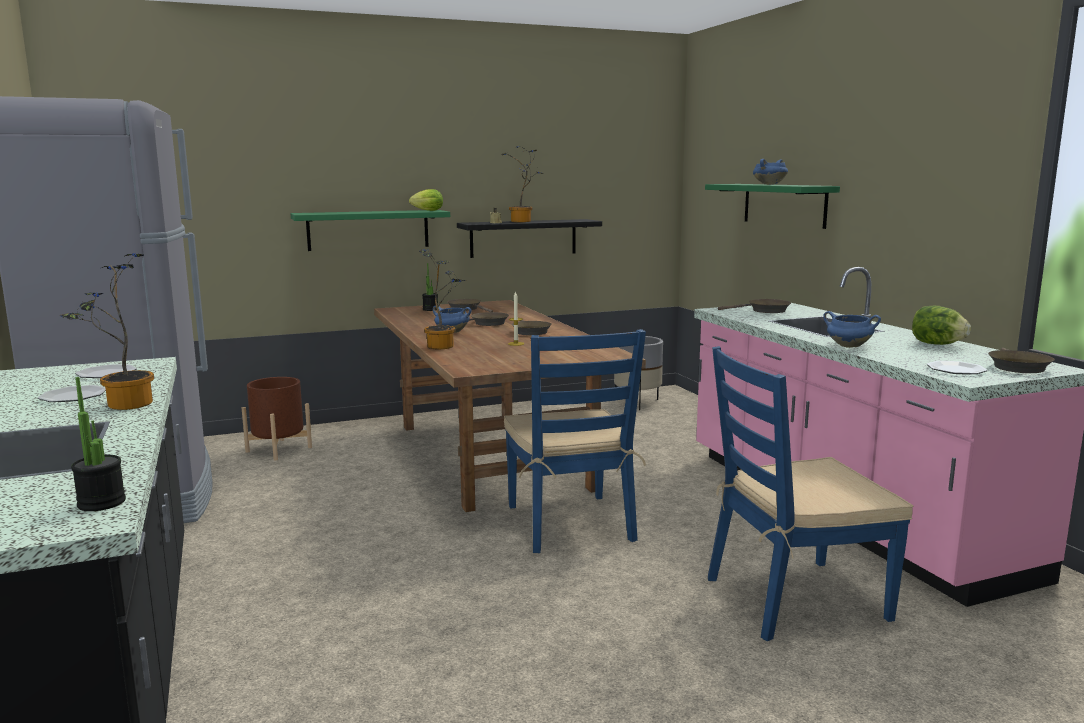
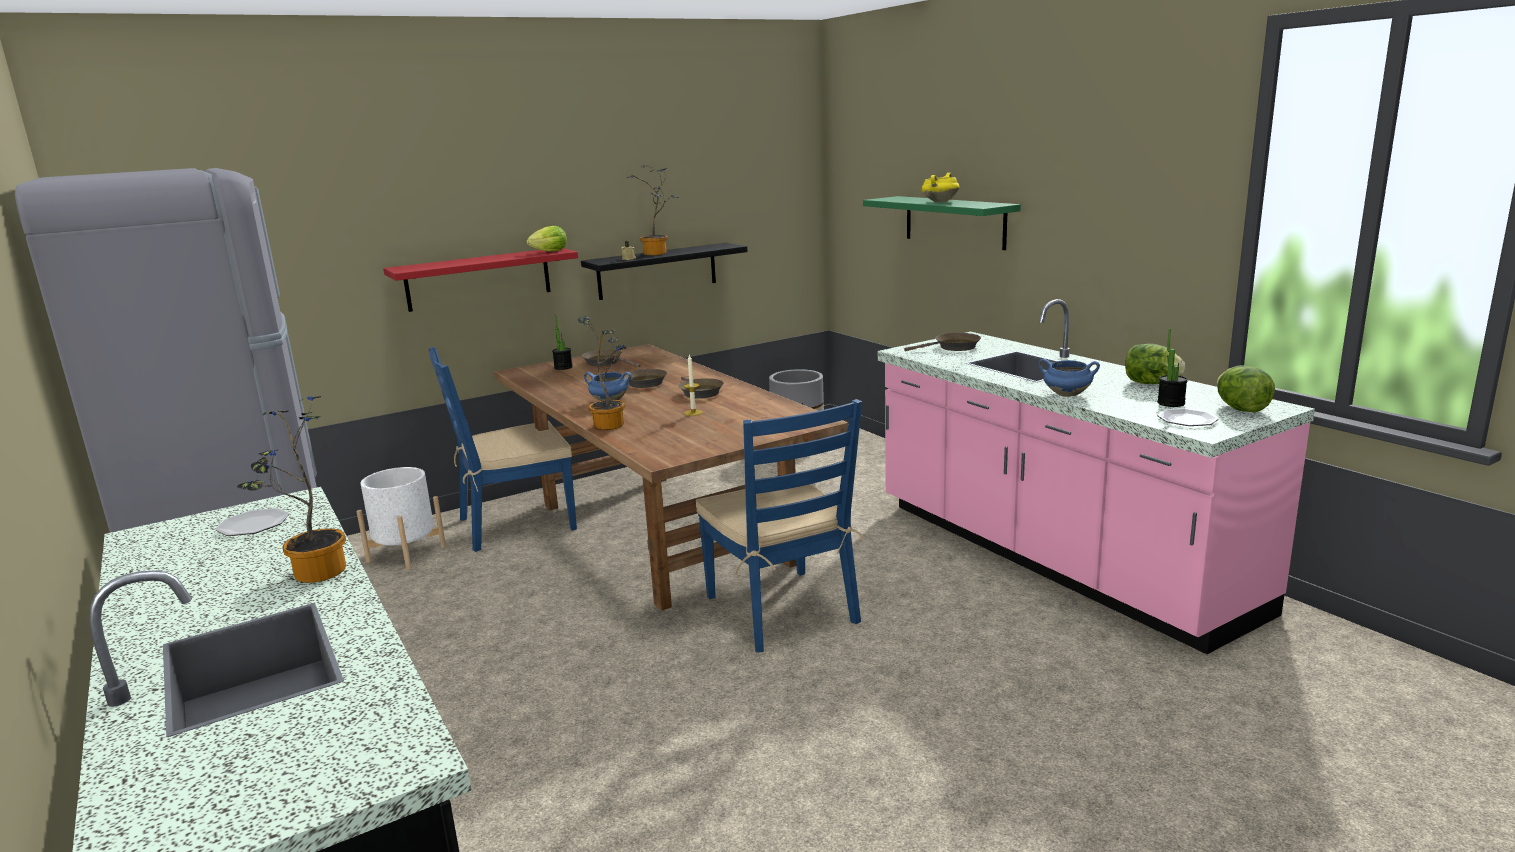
camera: 10 degrees left, 5 degrees up
(73, 397) = (237, 568): plate -> none
(101, 503) = (398, 731): potted plant -> potted plant (1171, 403)
(279, 449) = (406, 554): brown planter -> white planter
(368, 230) = (478, 279): green shelf -> red shelf
(769, 184) = (940, 202): blue cooking pot -> yellow cooking pot
(794, 598) = (1042, 669): blue chair -> blue chair (516, 524)
(1017, 367) = (1241, 409): brown frying pan -> lettuce

